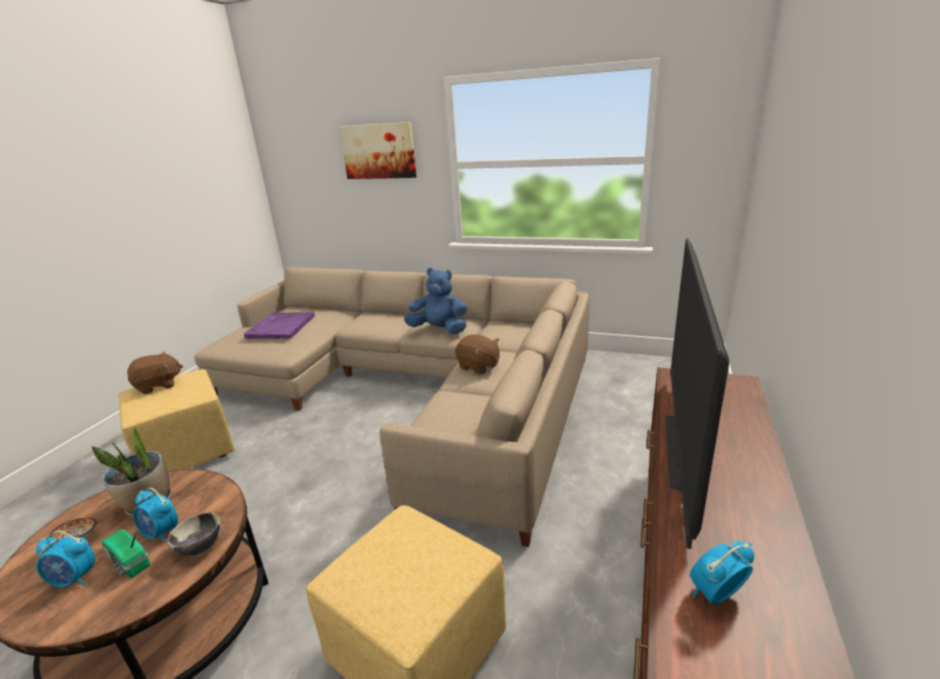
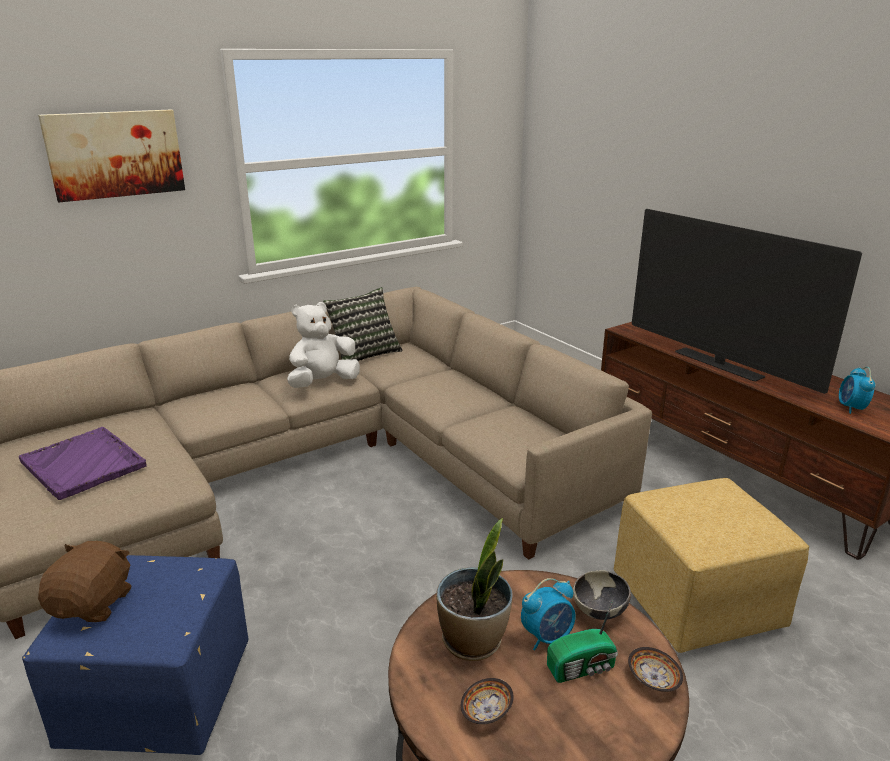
camera: 55 degrees left, 0 degrees up
(75, 579) = (577, 716): alarm clock -> none
(120, 606) = (653, 680): none -> bowl
(186, 452) = (157, 699): yellow ottoman -> blue ottoman
(439, 330) = (323, 383): blue plush toy -> white plush toy
(478, 366) = (441, 394): brown plush toy -> none
(499, 322) = (364, 354): none -> pillow

